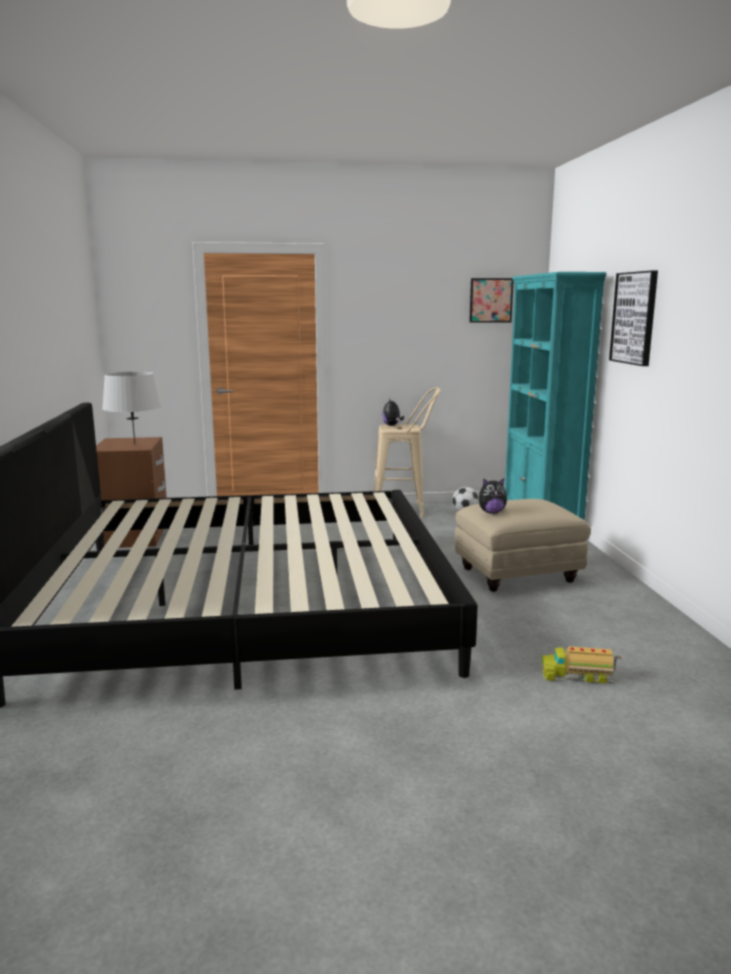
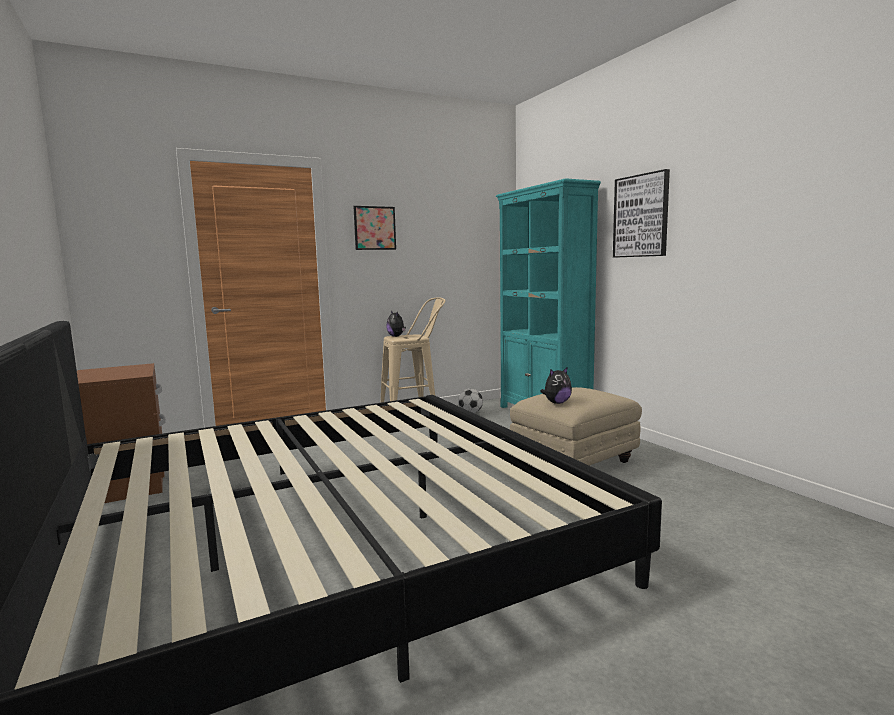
camera: 20 degrees left, 5 degrees down
(135, 444) = (125, 372): grey table lamp -> none
(491, 300) = (472, 218): picture -> picture (374, 228)
(577, 674) = (741, 557): toy truck -> none

